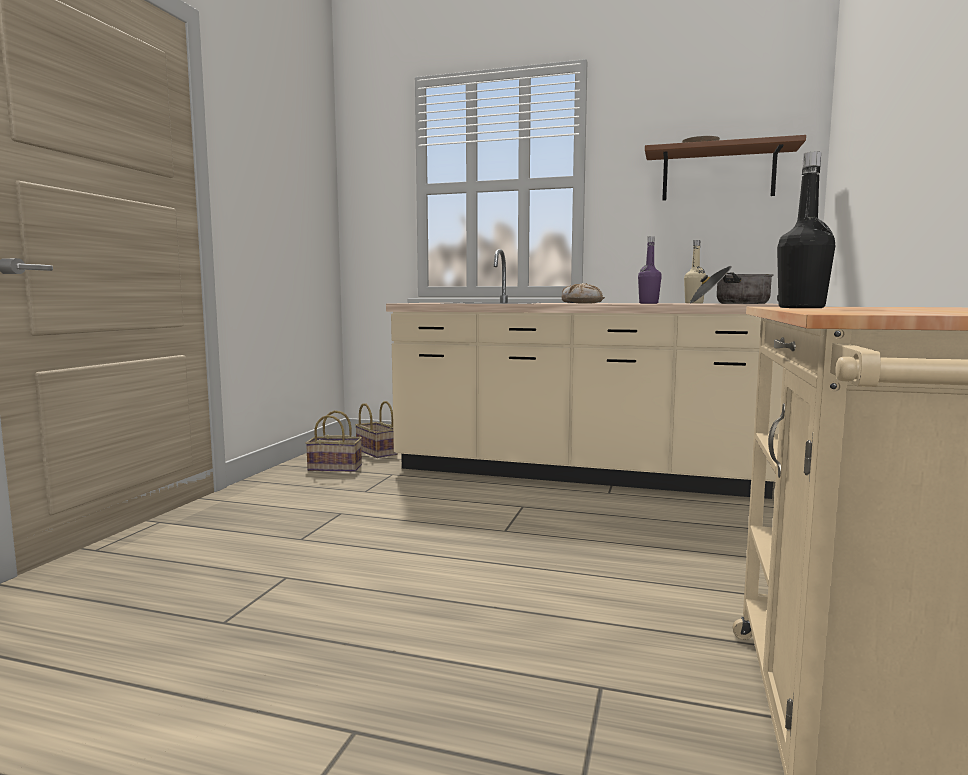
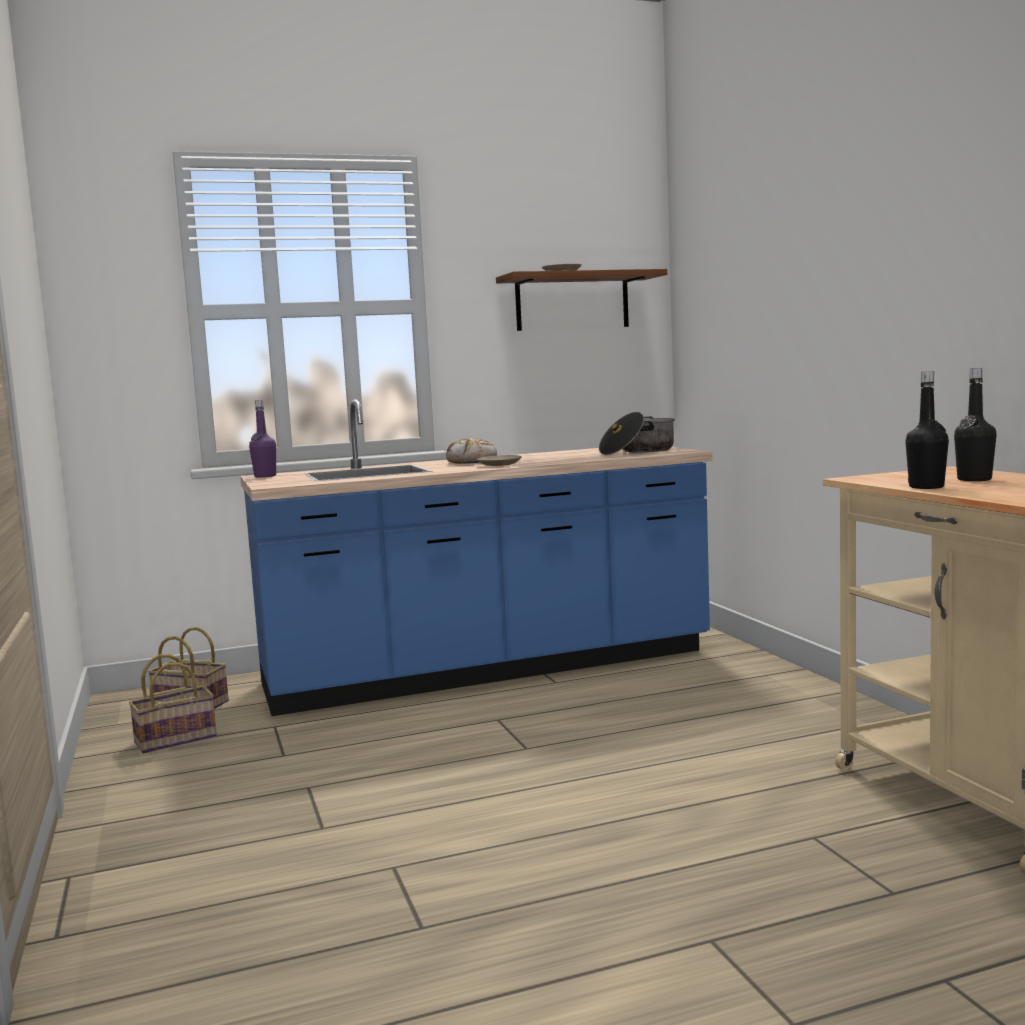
camera: 35 degrees left, 0 degrees up
(576, 473) = (488, 670): beige counter -> blue counter
(648, 303) = (567, 459): purple bottle -> purple bottle (265, 476)
(694, 303) = (589, 451): beige bottle -> none
(905, 308) = (974, 479): none -> black bottle

